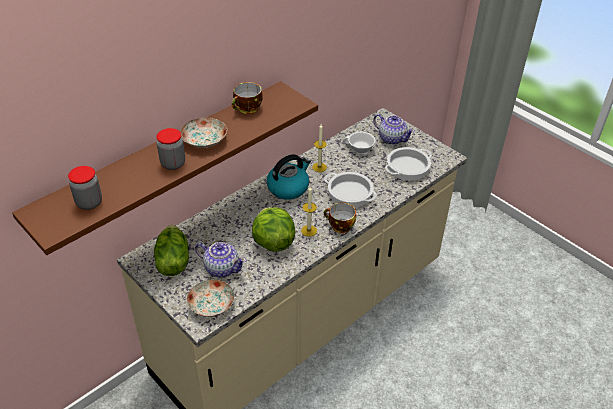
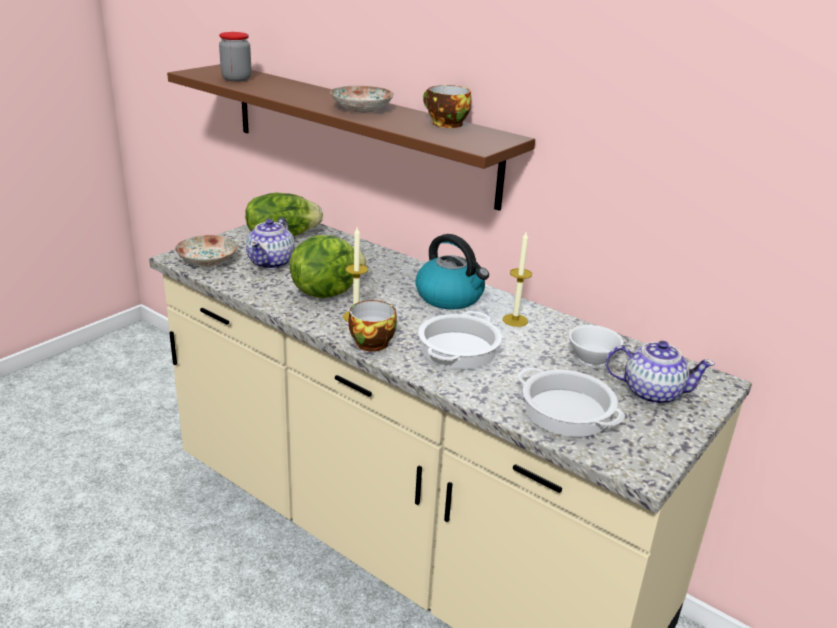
camera: 80 degrees right, 15 degrees down
(173, 164) = (309, 100): jar -> none
(392, 138) = (651, 392): teapot -> teapot turned 105 degrees counterclockwise

